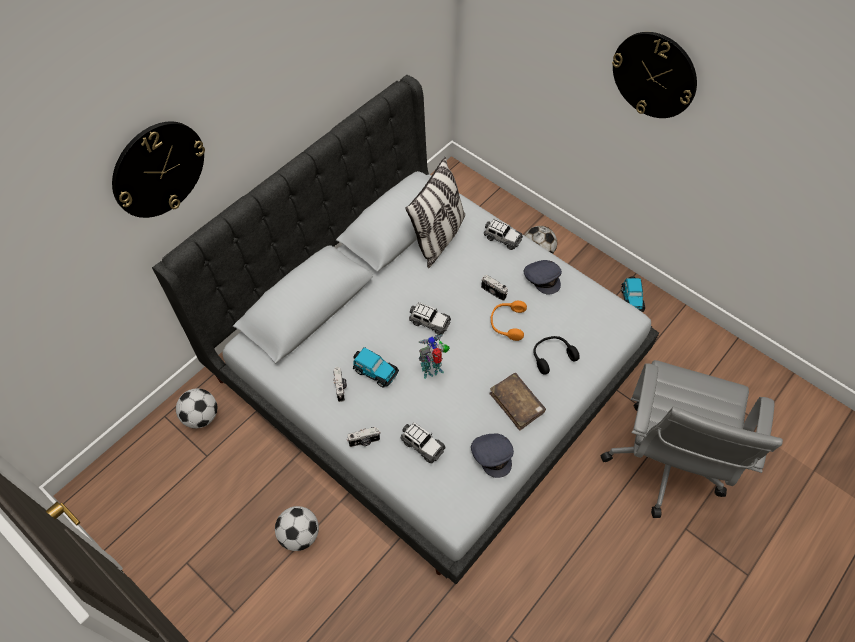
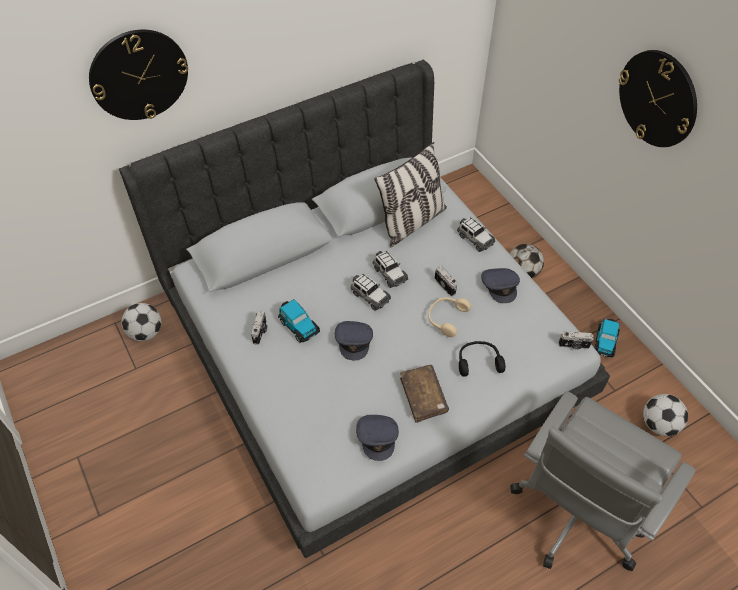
camera: 20 degrees right, 5 degrees down
(299, 534) = (186, 465): football -> football (658, 424)
(364, 441) = (261, 387): camera -> camera (574, 346)
(422, 445) = (313, 406): toy car -> toy car (389, 274)
(433, 370) = (354, 341): toy robot -> grey cap
(507, 323) = (446, 318): orange headphones -> beige headphones

